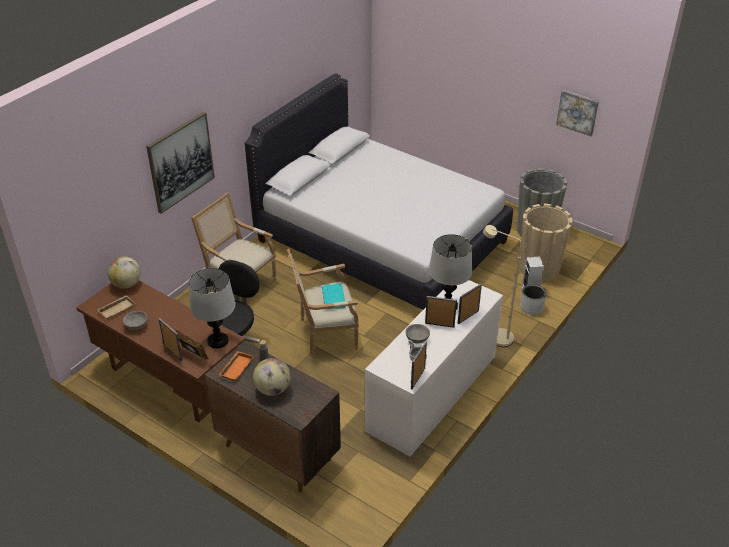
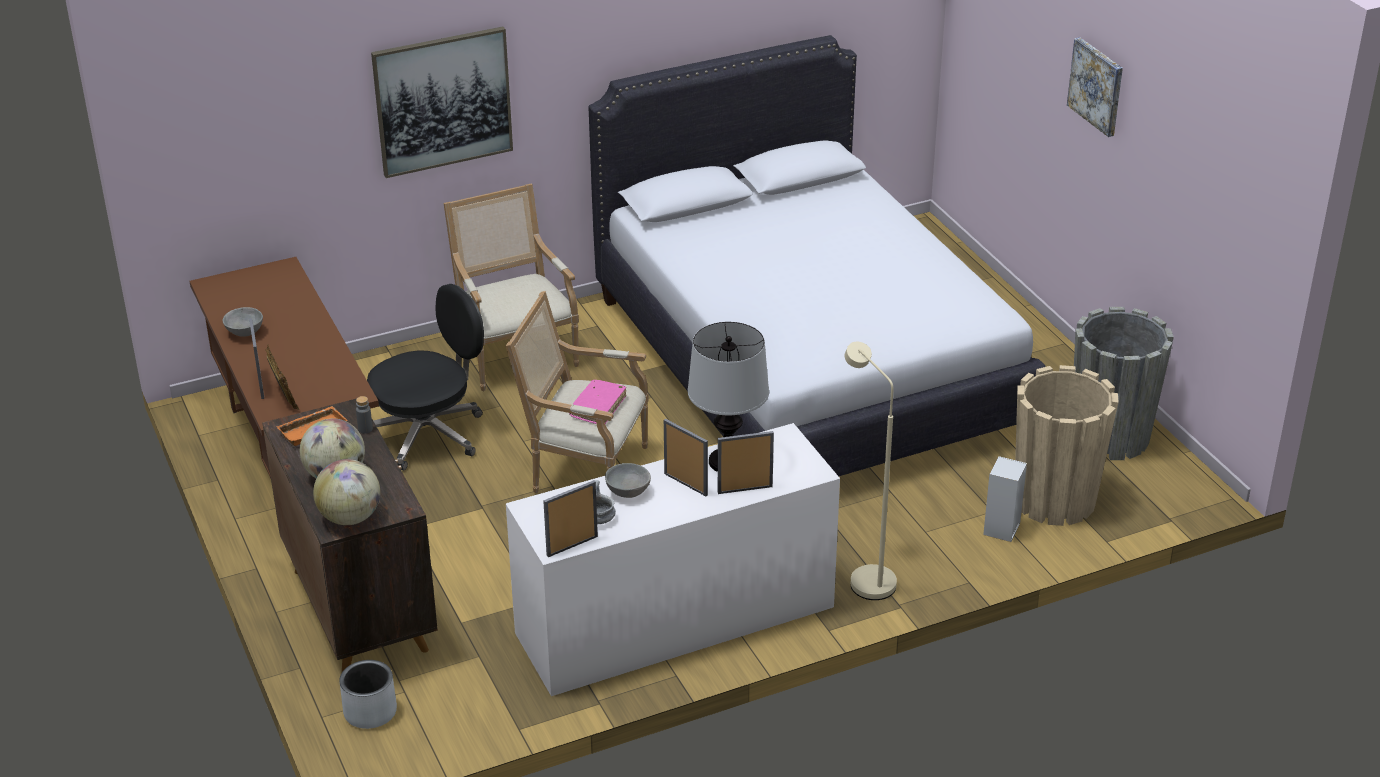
camera: 30 degrees right, 5 degrees down
(117, 309) = (240, 301): beige tray -> none
(126, 284) = (283, 272): globe -> globe (350, 517)
(217, 340) = (336, 390): table lamp -> none
(333, 299) = (598, 407): turquoise book -> pink book
(531, 307) = (976, 556): grey planter -> grey planter (370, 712)
(577, 112) = (1209, 208): picture -> picture (1096, 86)

